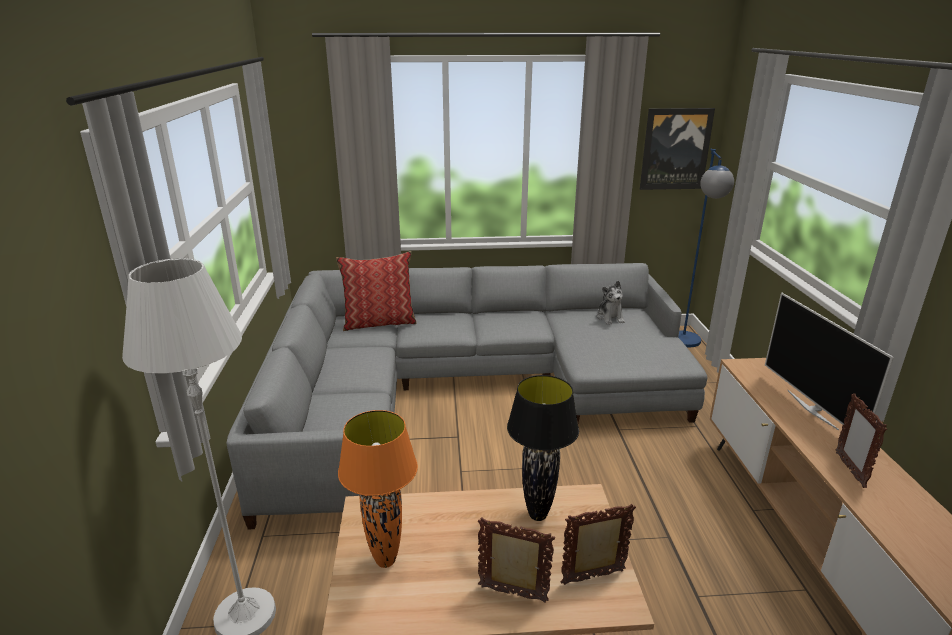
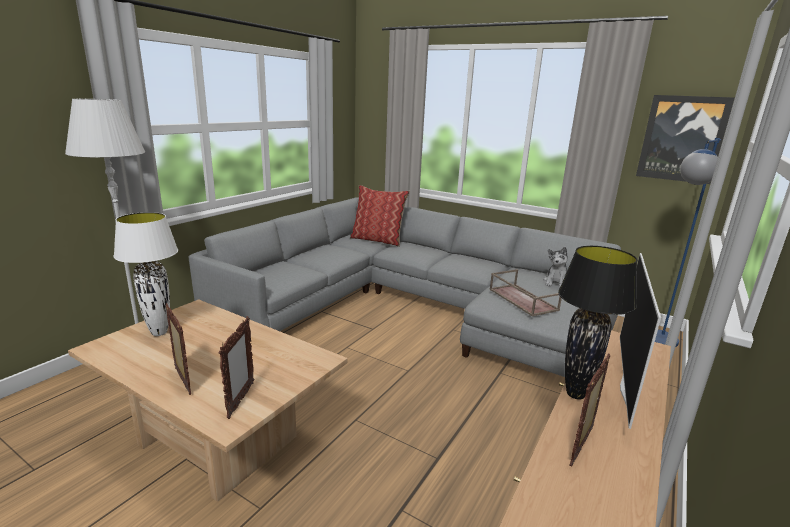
camera: 35 degrees right, 5 degrees down
(385, 560) = (159, 332): orange table lamp -> white table lamp
(538, 515) = (274, 353): black table lamp -> black table lamp (576, 394)
(594, 578) = (240, 400): picture frame -> picture frame turned 75 degrees clockwise
(610, 348) = (521, 299): none -> brown tray

